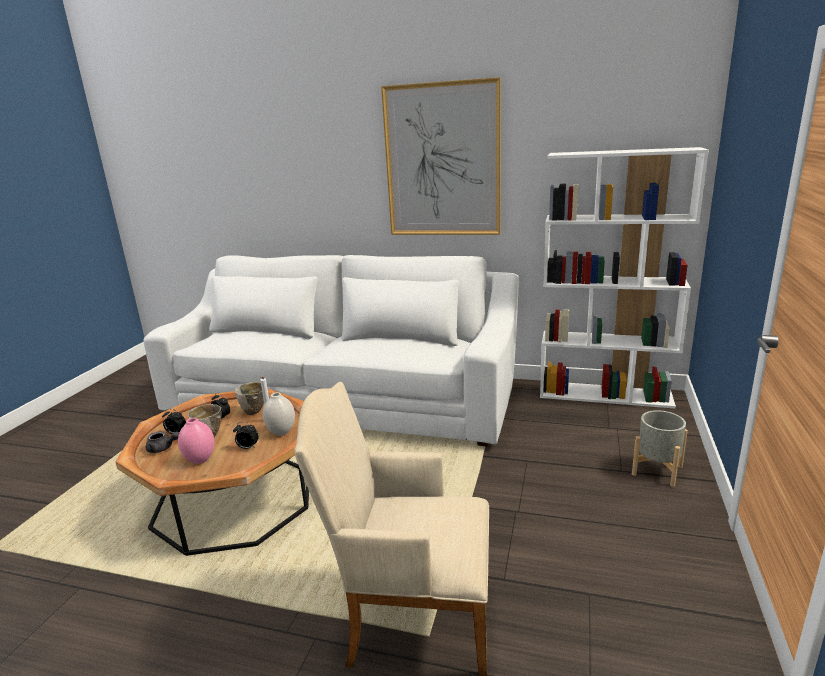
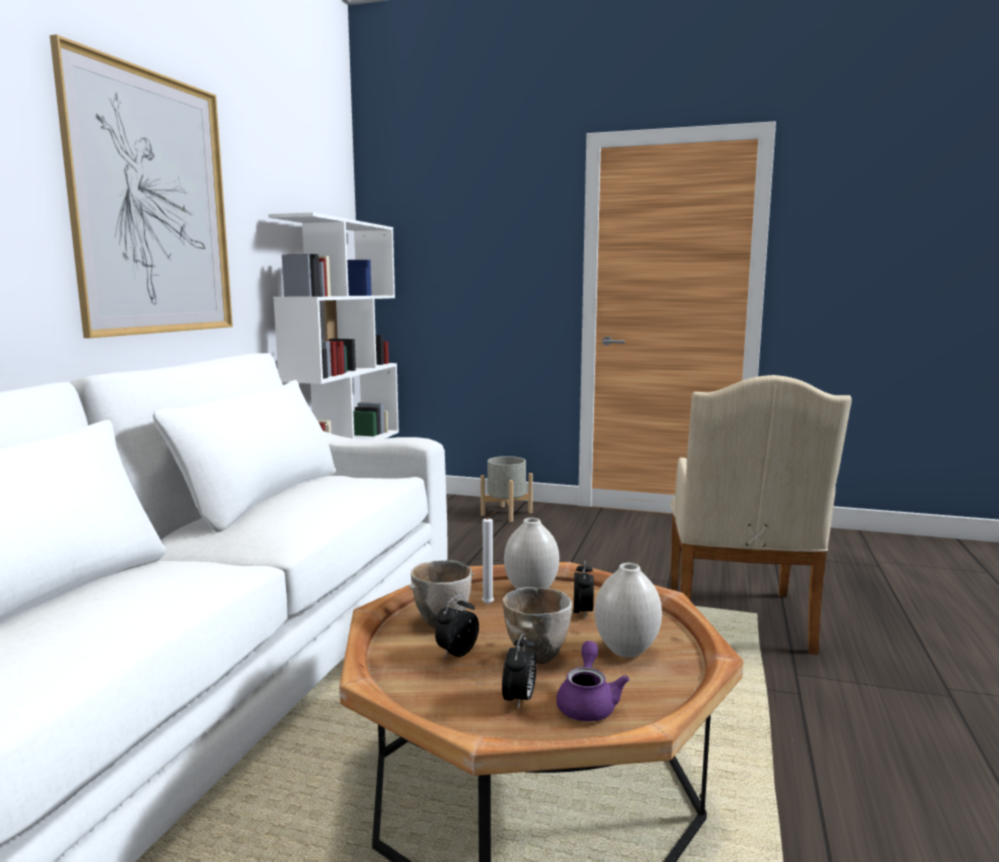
camera: 90 degrees left, 10 degrees down
(163, 448) = (588, 703): grey teapot -> purple teapot
(200, 459) = (625, 651): pink vase -> white vase

